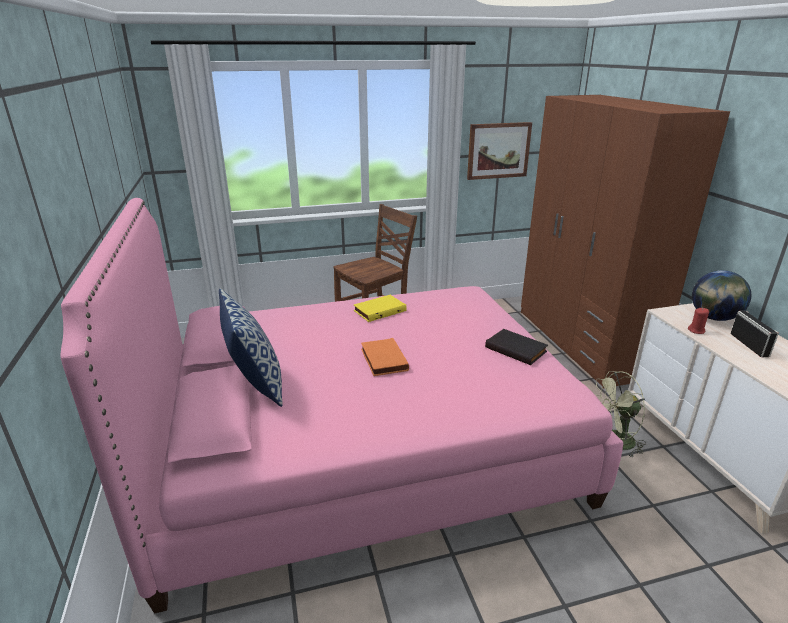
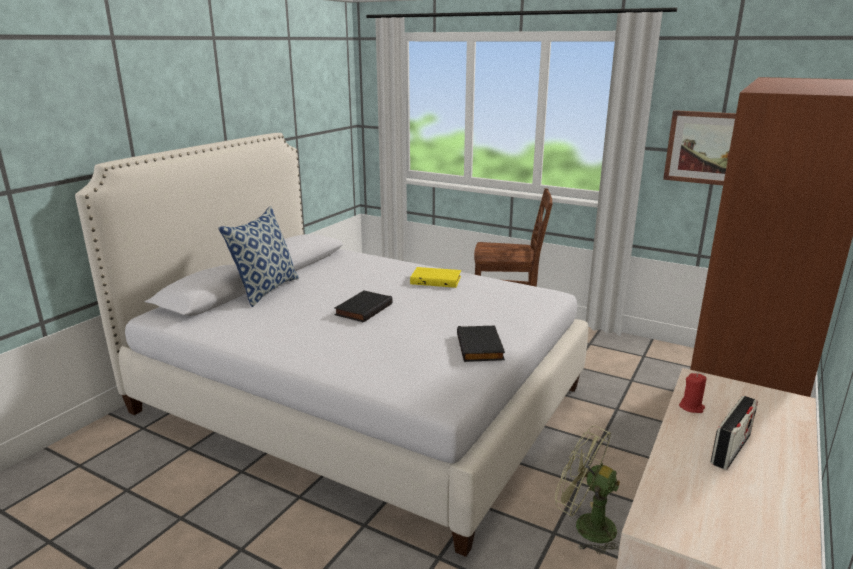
camera: 45 degrees right, 5 degrees down
(363, 449) = (358, 399): pink bed -> white bed
(382, 360) = (363, 309): orange book -> black book
(713, 318) = (758, 410): globe -> none

